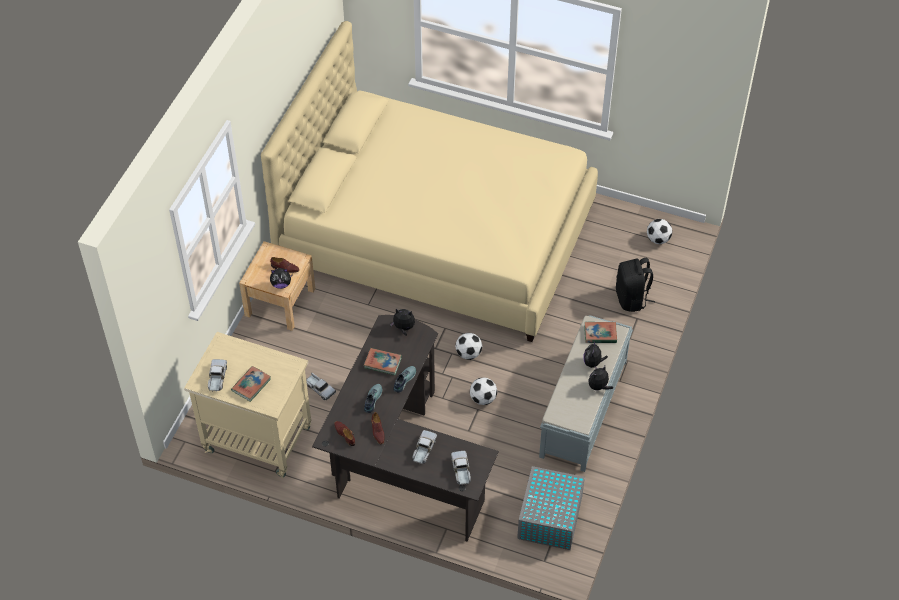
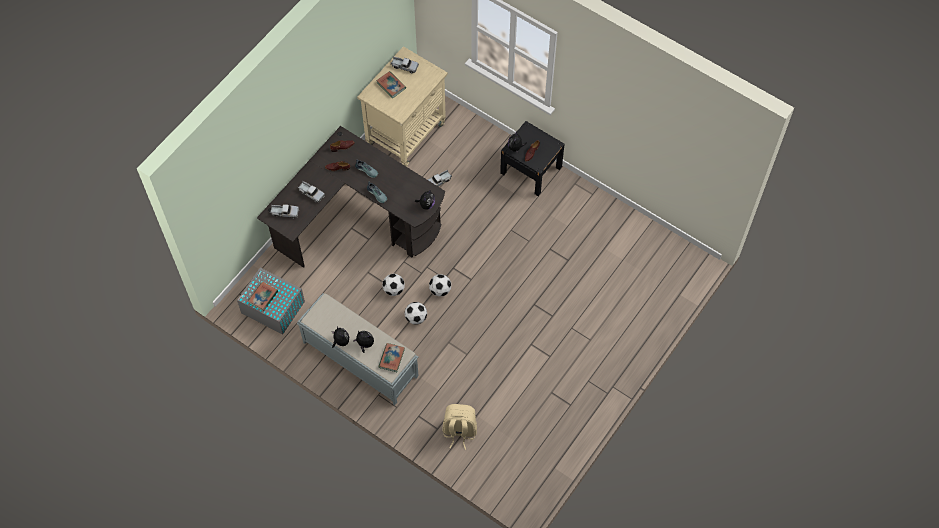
camera: 105 degrees right, 10 degrees up
(280, 302) = (531, 170): beige nightstand -> black nightstand
(382, 363) = (398, 184): book -> book (263, 297)
(436, 234) = (573, 296): beige bed -> none
(632, 299) = (459, 431): black backpack -> beige backpack
(658, 239) = (519, 475): football -> football (416, 318)

